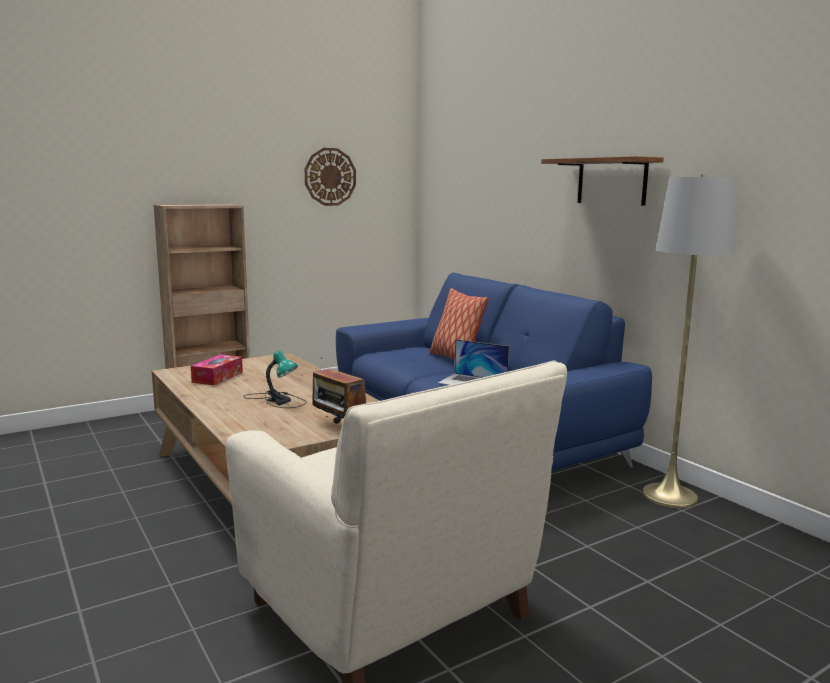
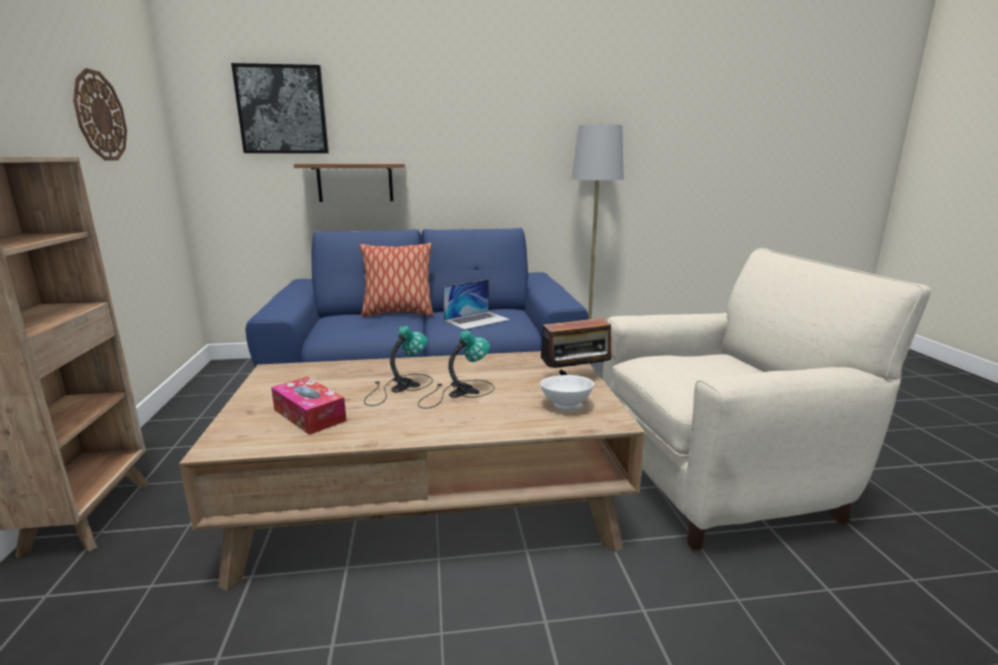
camera: 65 degrees left, 5 degrees up
(274, 431) = (566, 405): none -> white bowl
(275, 386) = (398, 387): none -> table lamp
(471, 164) = (282, 110): none -> picture
(611, 181) = (486, 129): shelf -> shelf (355, 182)

